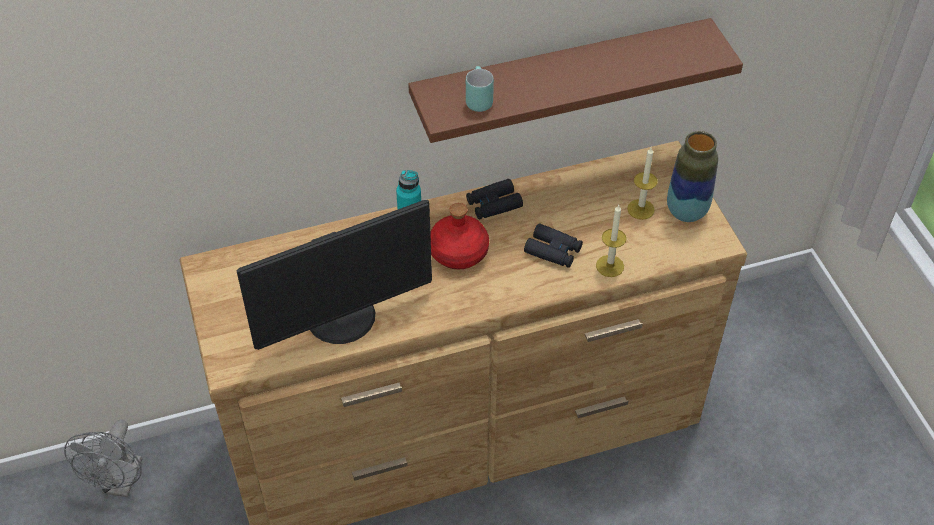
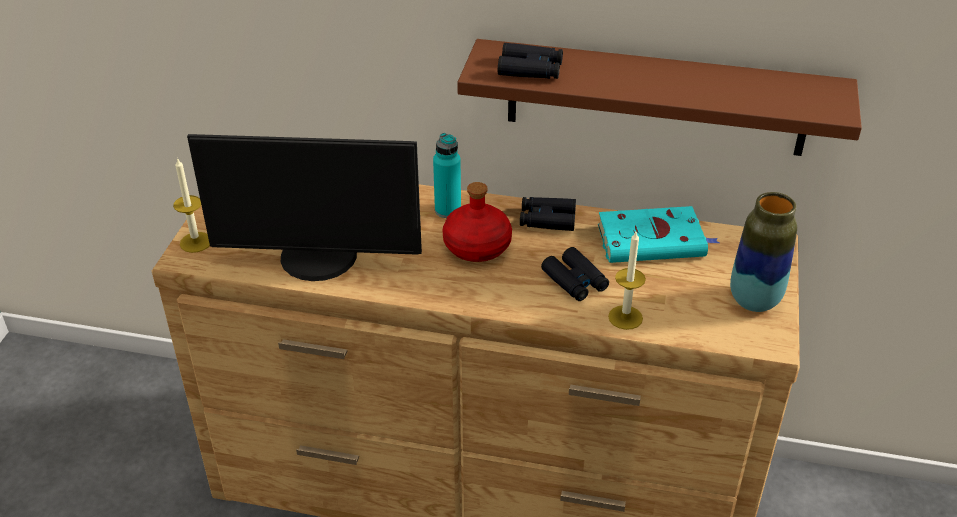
camera: 30 degrees right, 10 degrees down
(121, 484) = (147, 389): grey fan -> none
(476, 99) = (530, 69): turquoise mug -> black binoculars
(585, 190) = (654, 241): none -> turquoise book
(640, 209) = (702, 279): candle -> candle (196, 242)

